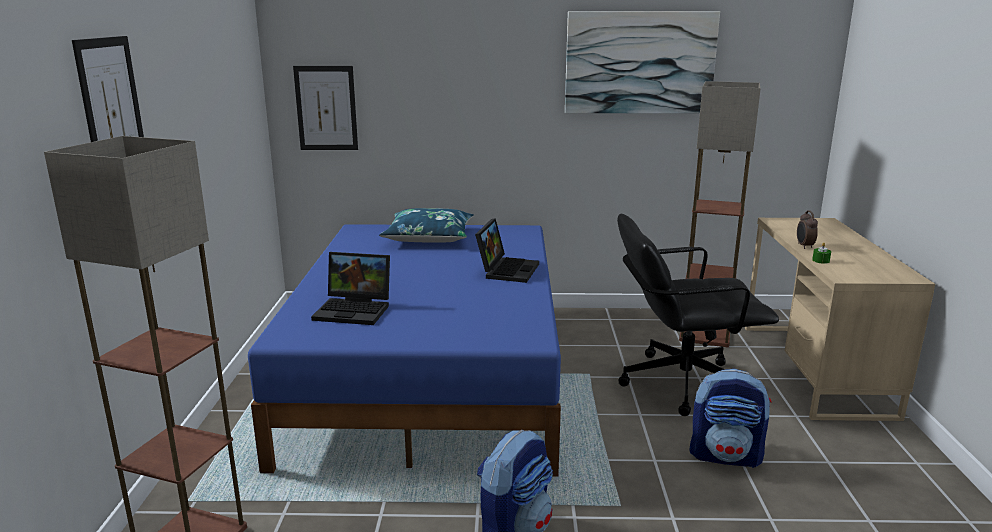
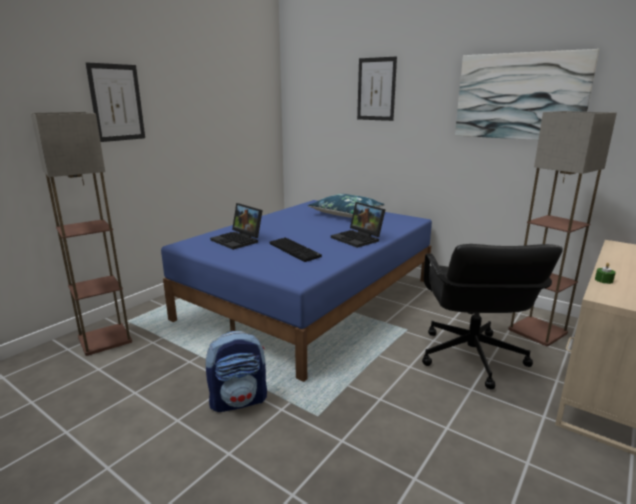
camera: 35 degrees right, 0 degrees up
(326, 108) = (310, 125): picture -> picture (376, 89)
(460, 304) = (295, 250): none -> keyboard
(507, 270) = (358, 239): laptop -> laptop turned 90 degrees clockwise
(681, 383) = (470, 357): black office chair -> black office chair turned 120 degrees counterclockwise
(726, 456) = (438, 419): backpack -> none
(804, 246) = (608, 267): alarm clock -> none

